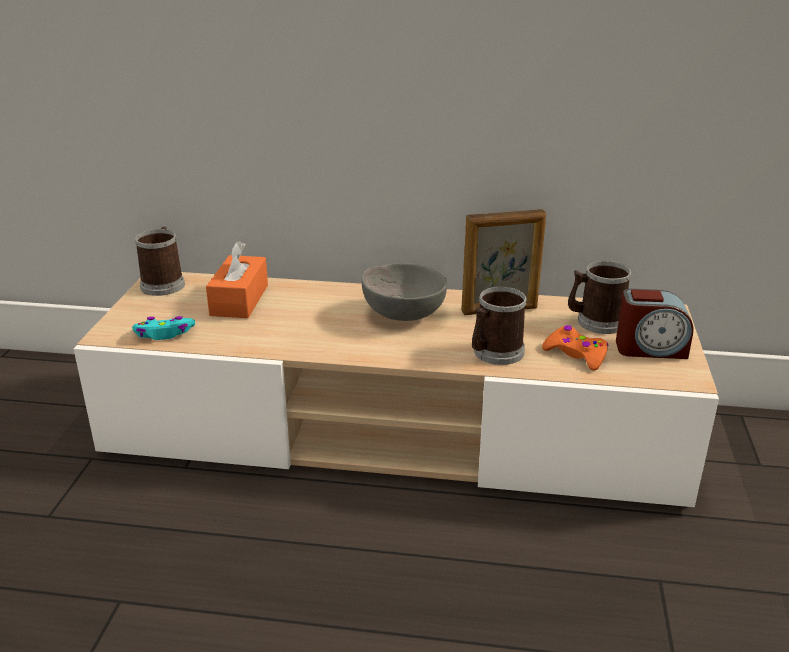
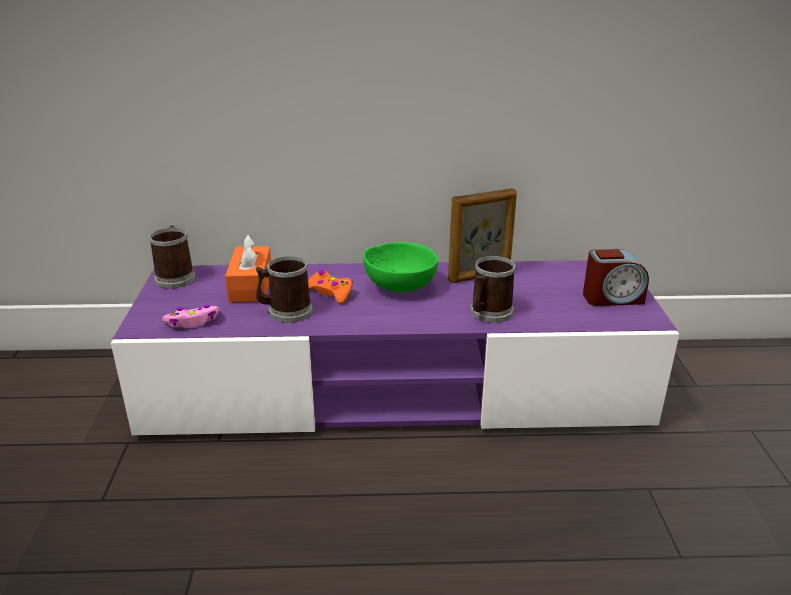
camera: 10 degrees left, 0 degrees up
(164, 334) = (193, 322): turquoise game controller -> pink game controller
(394, 432) = (395, 389): beige tv stand -> purple tv stand
(402, 313) = (399, 286): grey bowl -> green bowl
(576, 354) = (555, 308): orange game controller -> orange game controller (329, 293)
(595, 322) = (561, 280): mug -> mug (285, 312)

